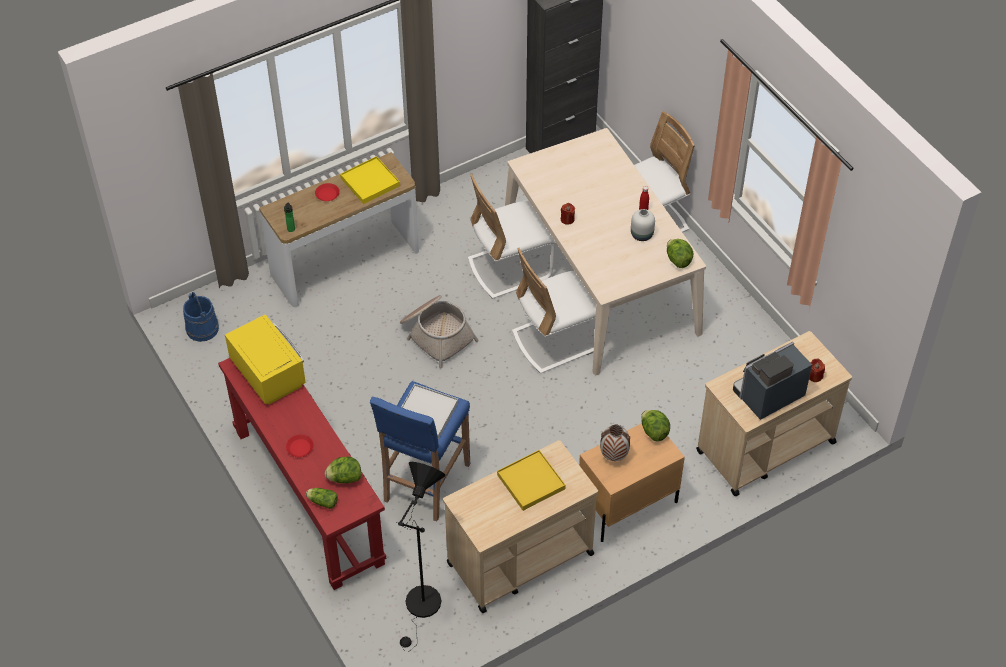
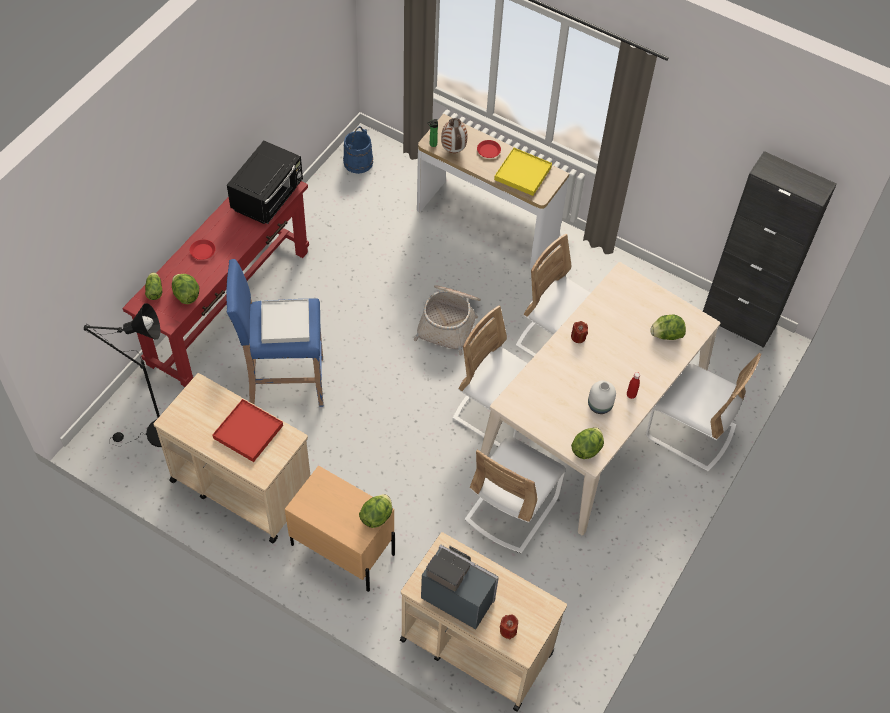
camera: 60 degrees right, 5 degrees up
(268, 373) = (268, 197): yellow microwave -> black microwave
(531, 482) = (248, 432): yellow tray -> red tray
(599, 165) = (666, 335): none -> lettuce
(614, 456) = (330, 494): vase -> vase (454, 150)
(652, 370) = (511, 509): none -> white chair

